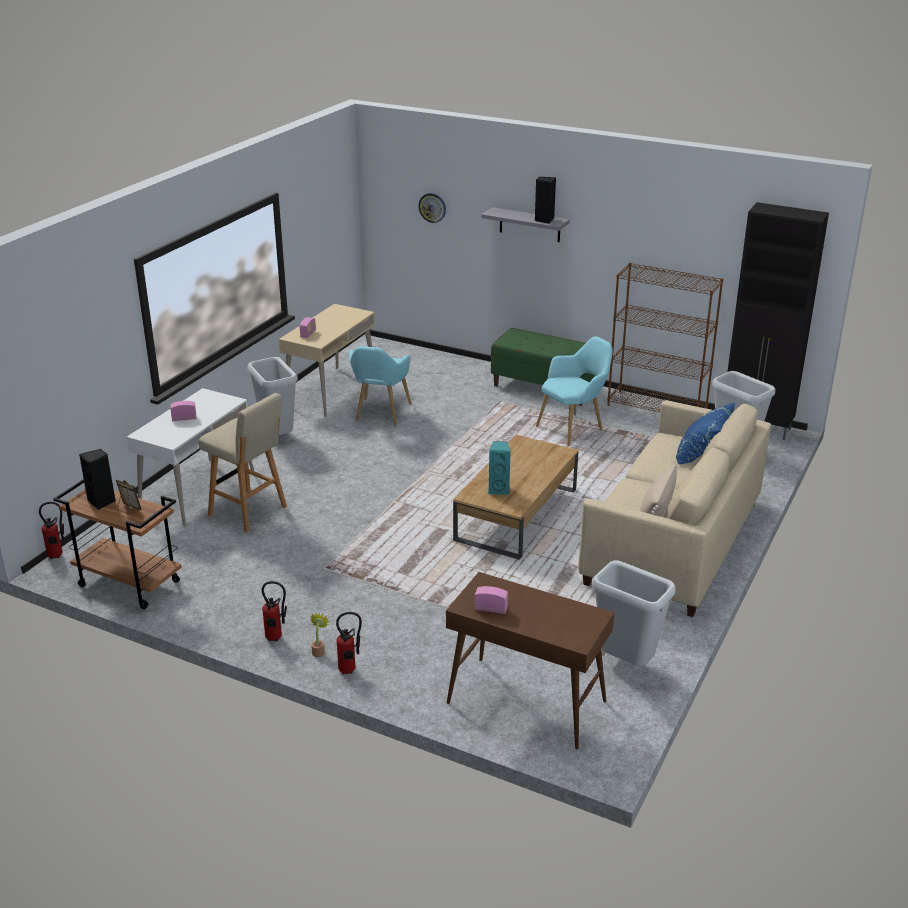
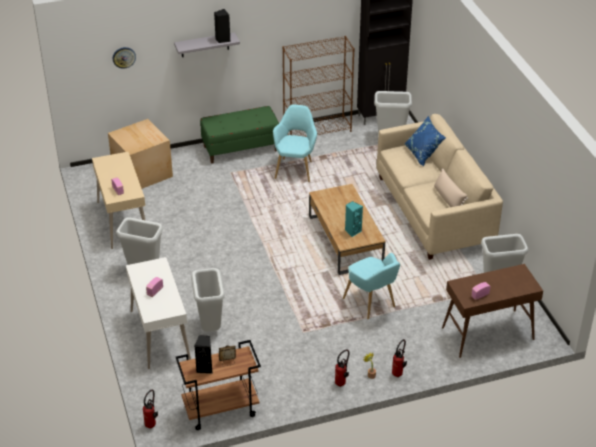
camera: 45 degrees left, 10 degrees up
(249, 512) = (211, 327): beige stool -> grey trash can
(380, 414) = (178, 220): turquoise armchair -> turquoise armchair (372, 304)
(417, 364) = (142, 172): none -> cardboard box

